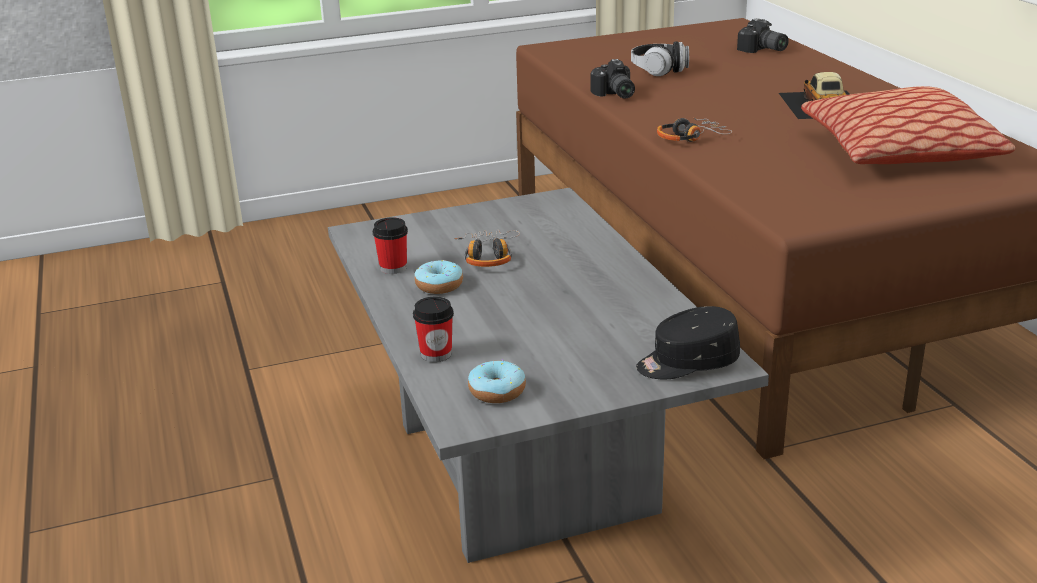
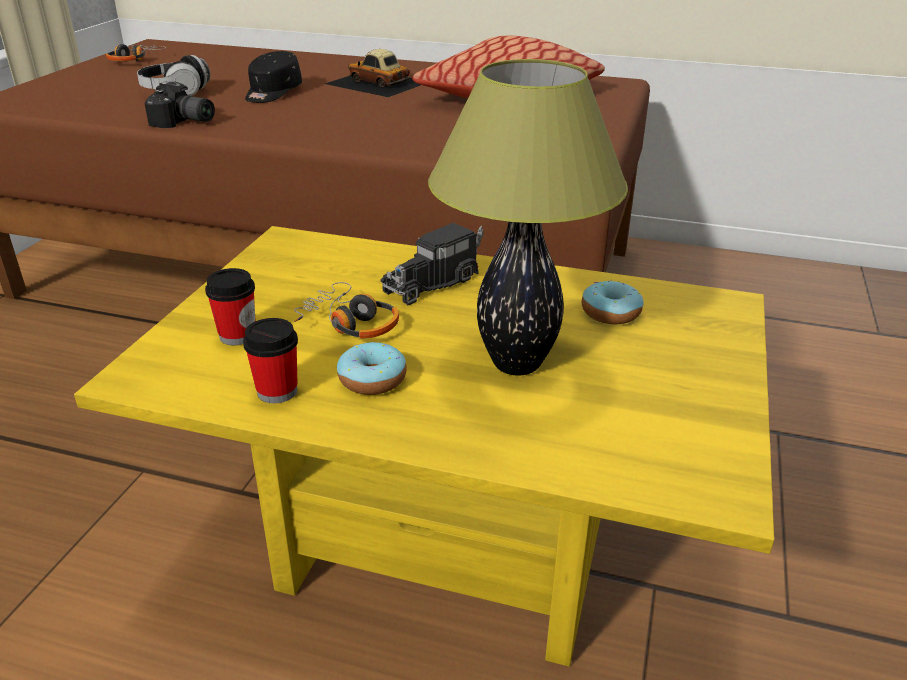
camera: 55 degrees left, 5 degrees up
(436, 354) = (540, 449): cup -> cup (237, 335)
(497, 391) = (672, 442): donut -> donut (610, 313)
(517, 318) = (518, 364): none -> table lamp
(524, 467) = (452, 537): grey coffee table -> yellow coffee table
(578, 259) = (434, 282): none -> toy truck
(687, 363) = (711, 318): black cap -> black cap (272, 93)
(690, 138) = (345, 135): headphones -> headphones (134, 59)
(762, 50) = (229, 57): camera -> none

